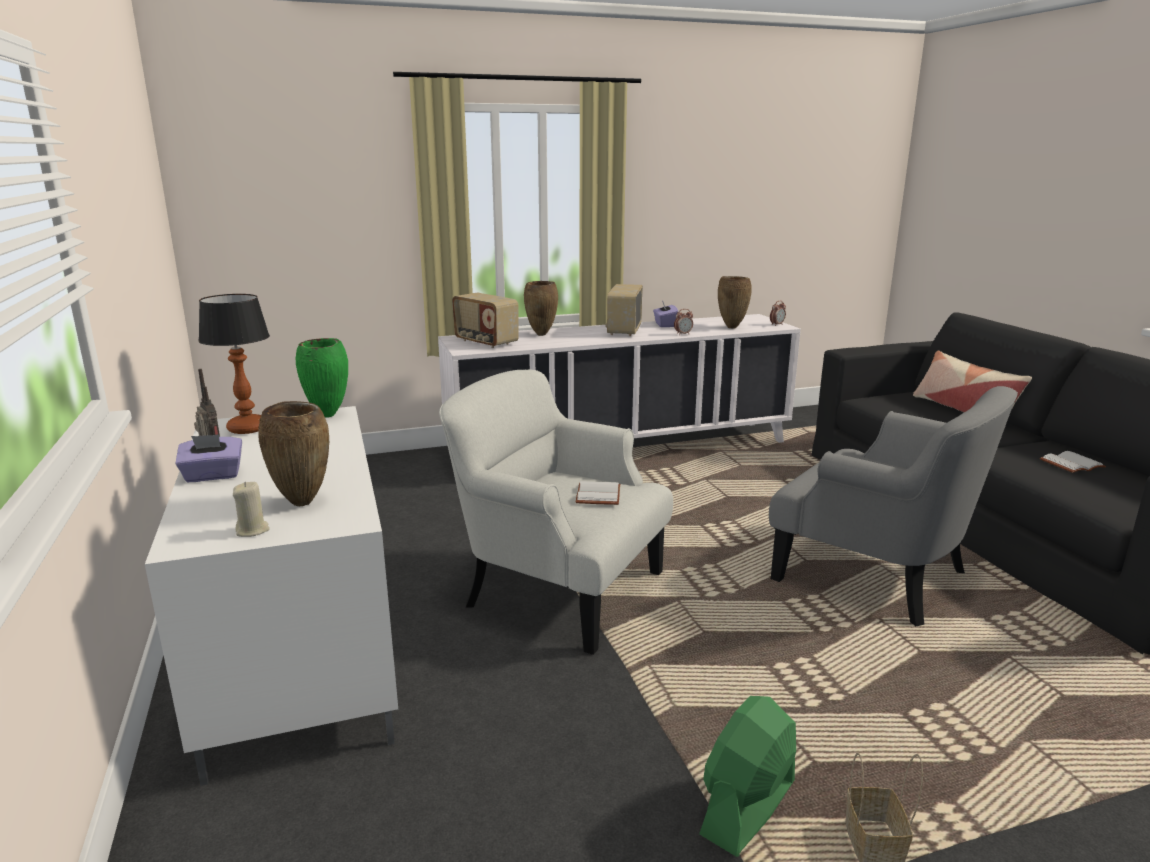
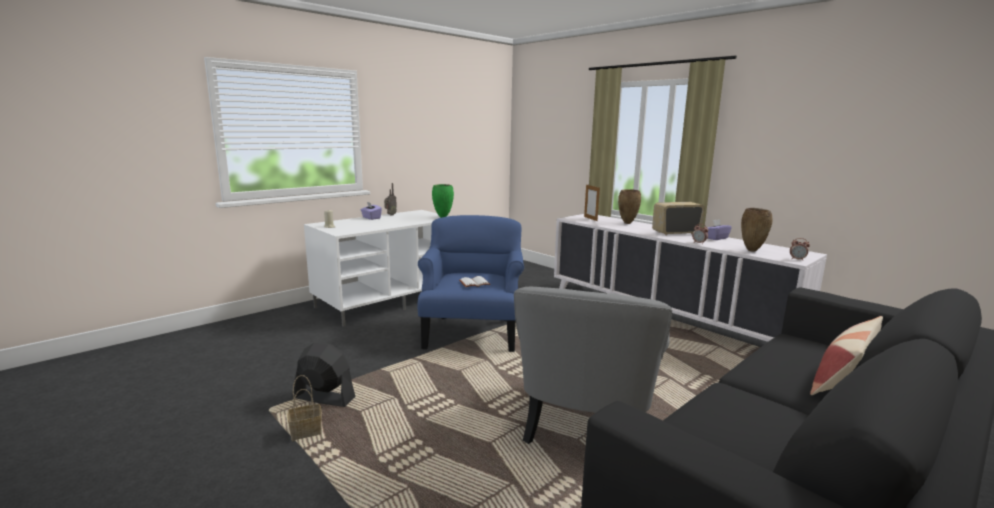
camera: 65 degrees right, 5 degrees down
(247, 428) = (418, 213): table lamp -> none
(304, 503) = (354, 227): brown vase -> none
(485, 342) = (590, 219): radio -> picture frame
(558, 589) = (472, 332): white armchair -> blue armchair
(747, 808) = (324, 398): green fan -> black fan
(1071, 464) = (758, 428): white book -> none

